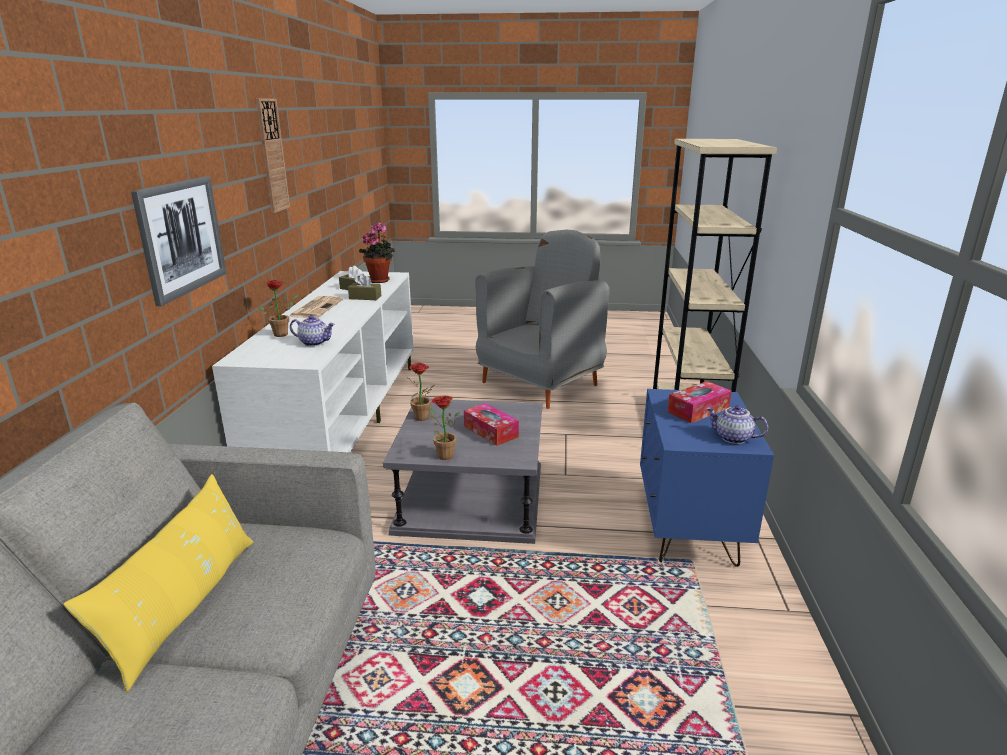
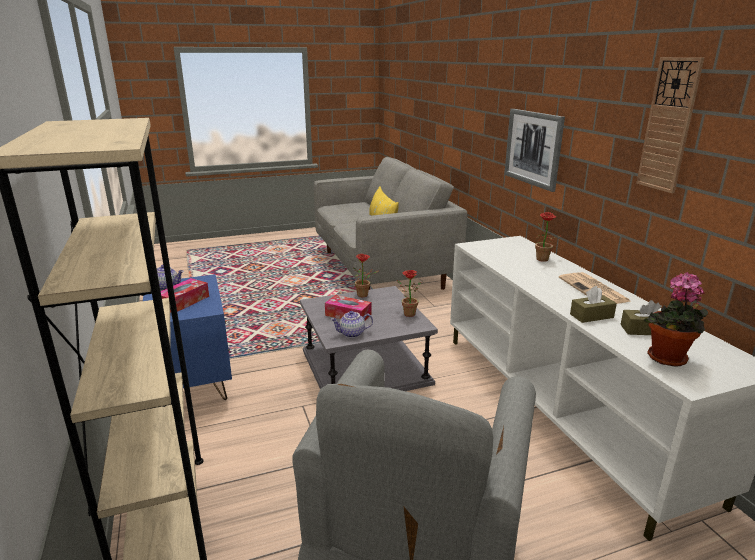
camera: 155 degrees right, 0 degrees up
(314, 342) = (501, 258): teapot -> teapot (352, 334)

